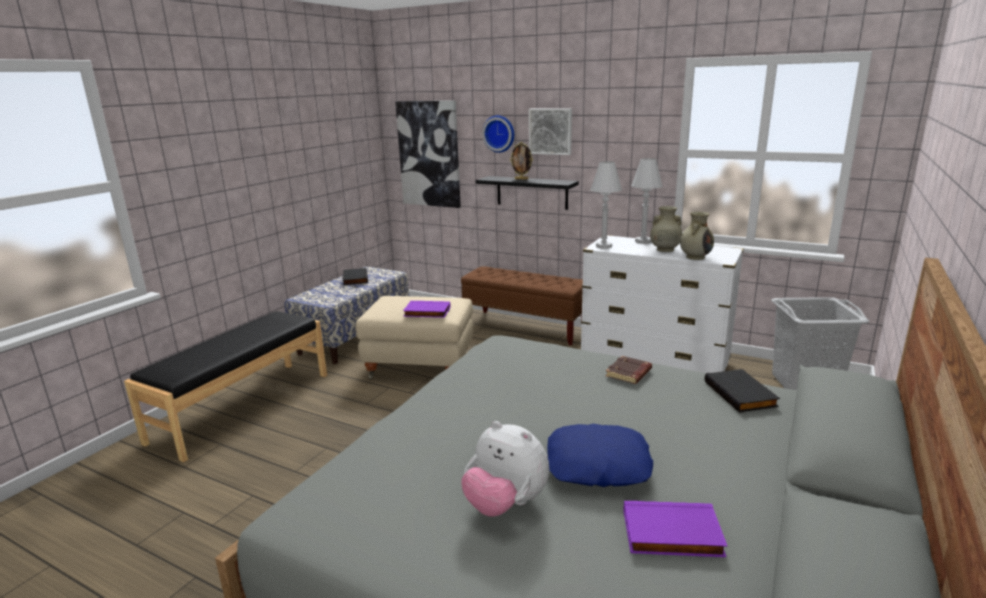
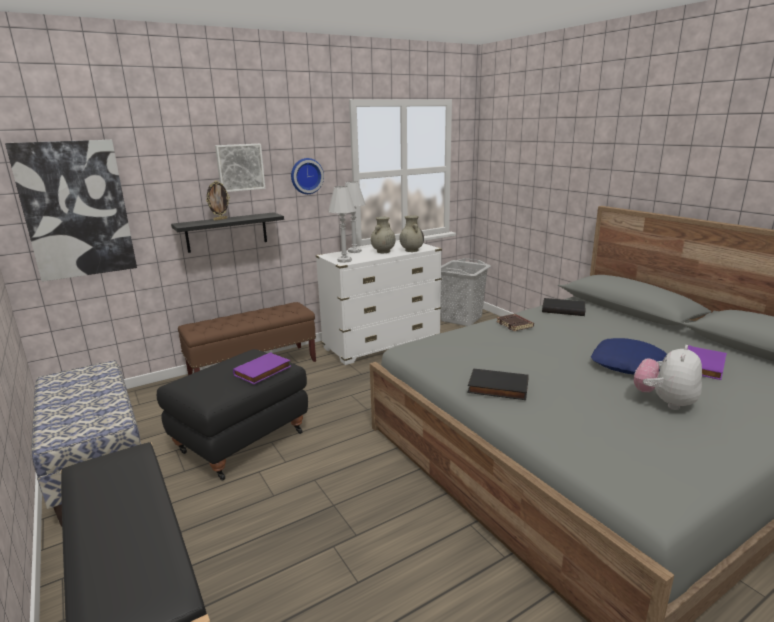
camera: 60 degrees left, 0 degrees up
(354, 279) = (68, 391): black book -> black book (497, 388)
(420, 366) = (241, 440): beige ottoman -> black ottoman
(499, 133) = (179, 174): wall clock -> wall clock (306, 176)
(505, 504) = (664, 402): plush toy -> plush toy turned 150 degrees clockwise

